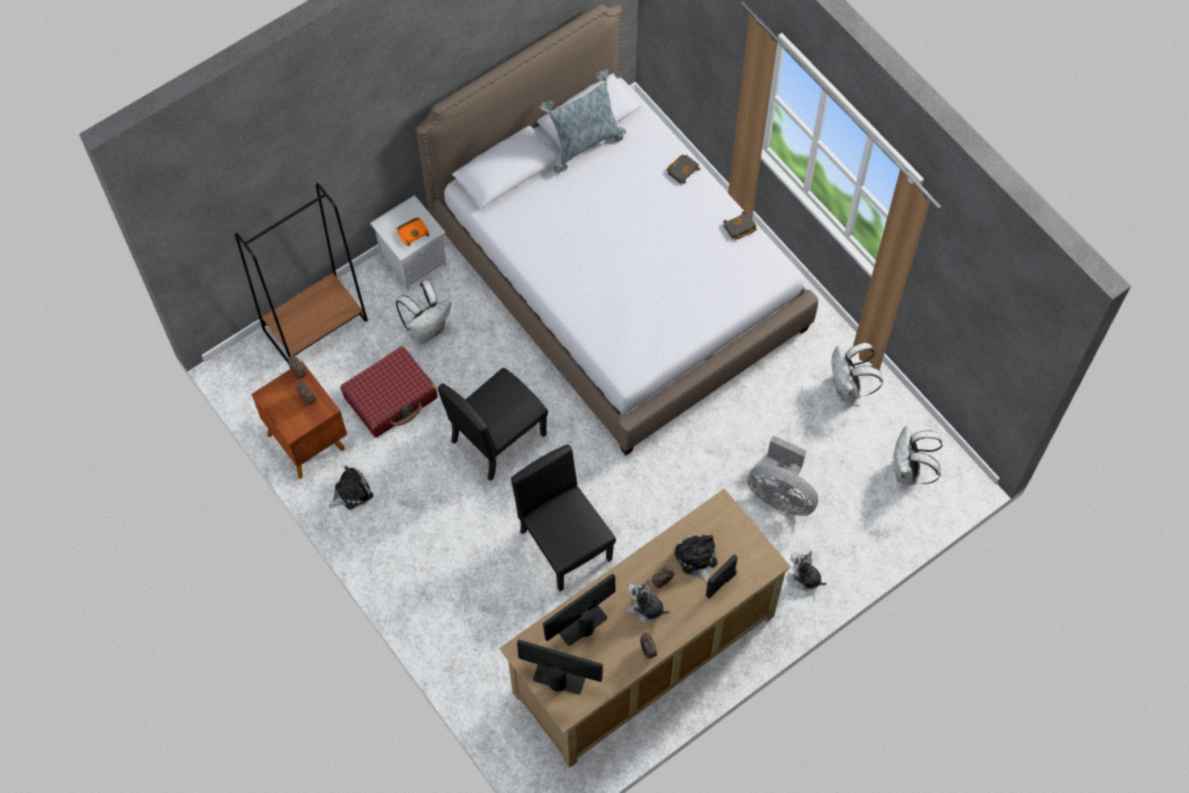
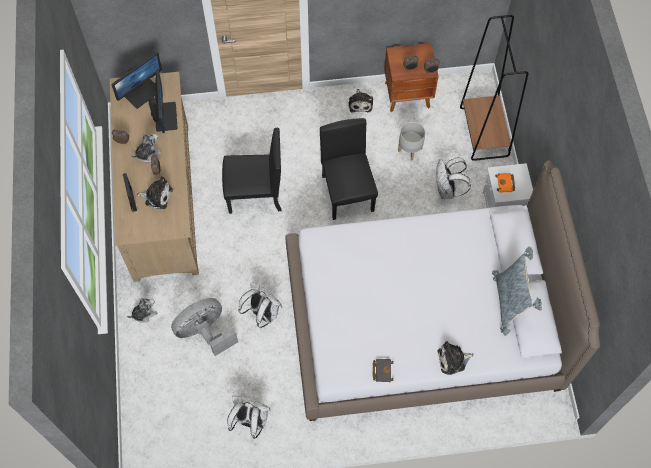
camera: 120 degrees right, 0 degrees up
(391, 397) = (410, 150): red suitcase -> grey planter
(682, 169) = (453, 360): black book -> plush toy
(908, 471) = (167, 422): white backpack -> white backpack (262, 313)

